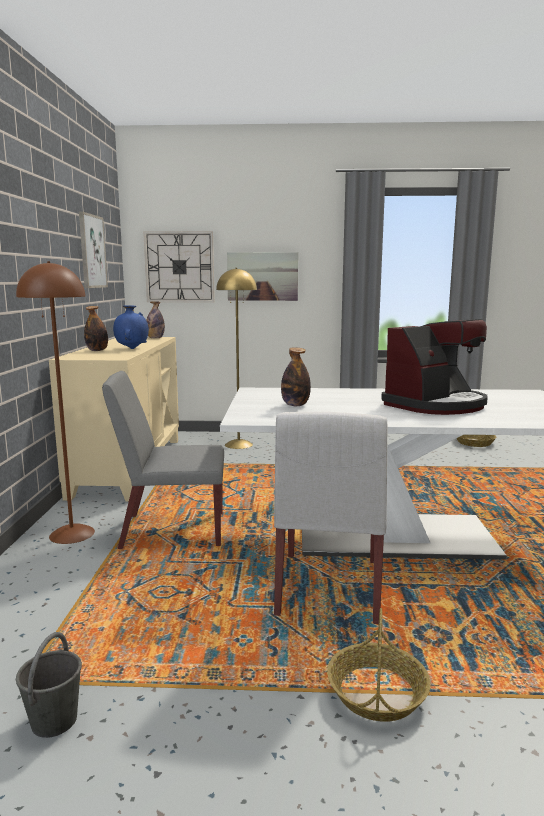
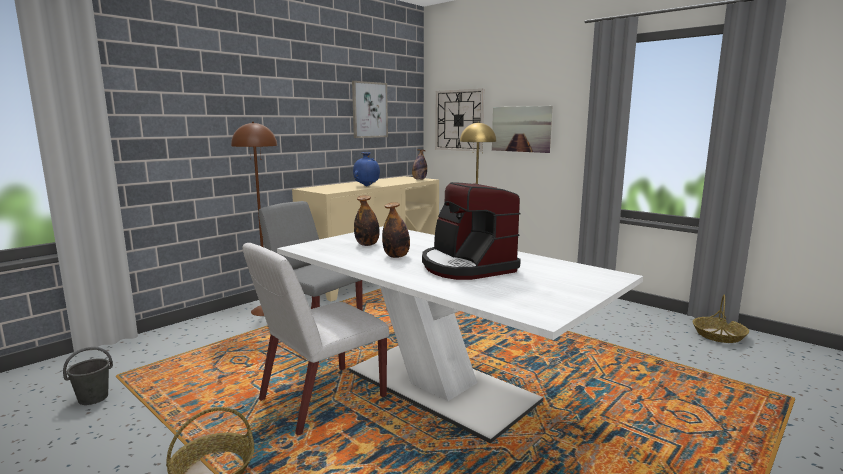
camera: 40 degrees right, 0 degrees up
(97, 350) = (342, 185): bottle -> bottle (396, 256)
(436, 405) = (466, 266): coffee machine -> coffee machine turned 60 degrees clockwise

